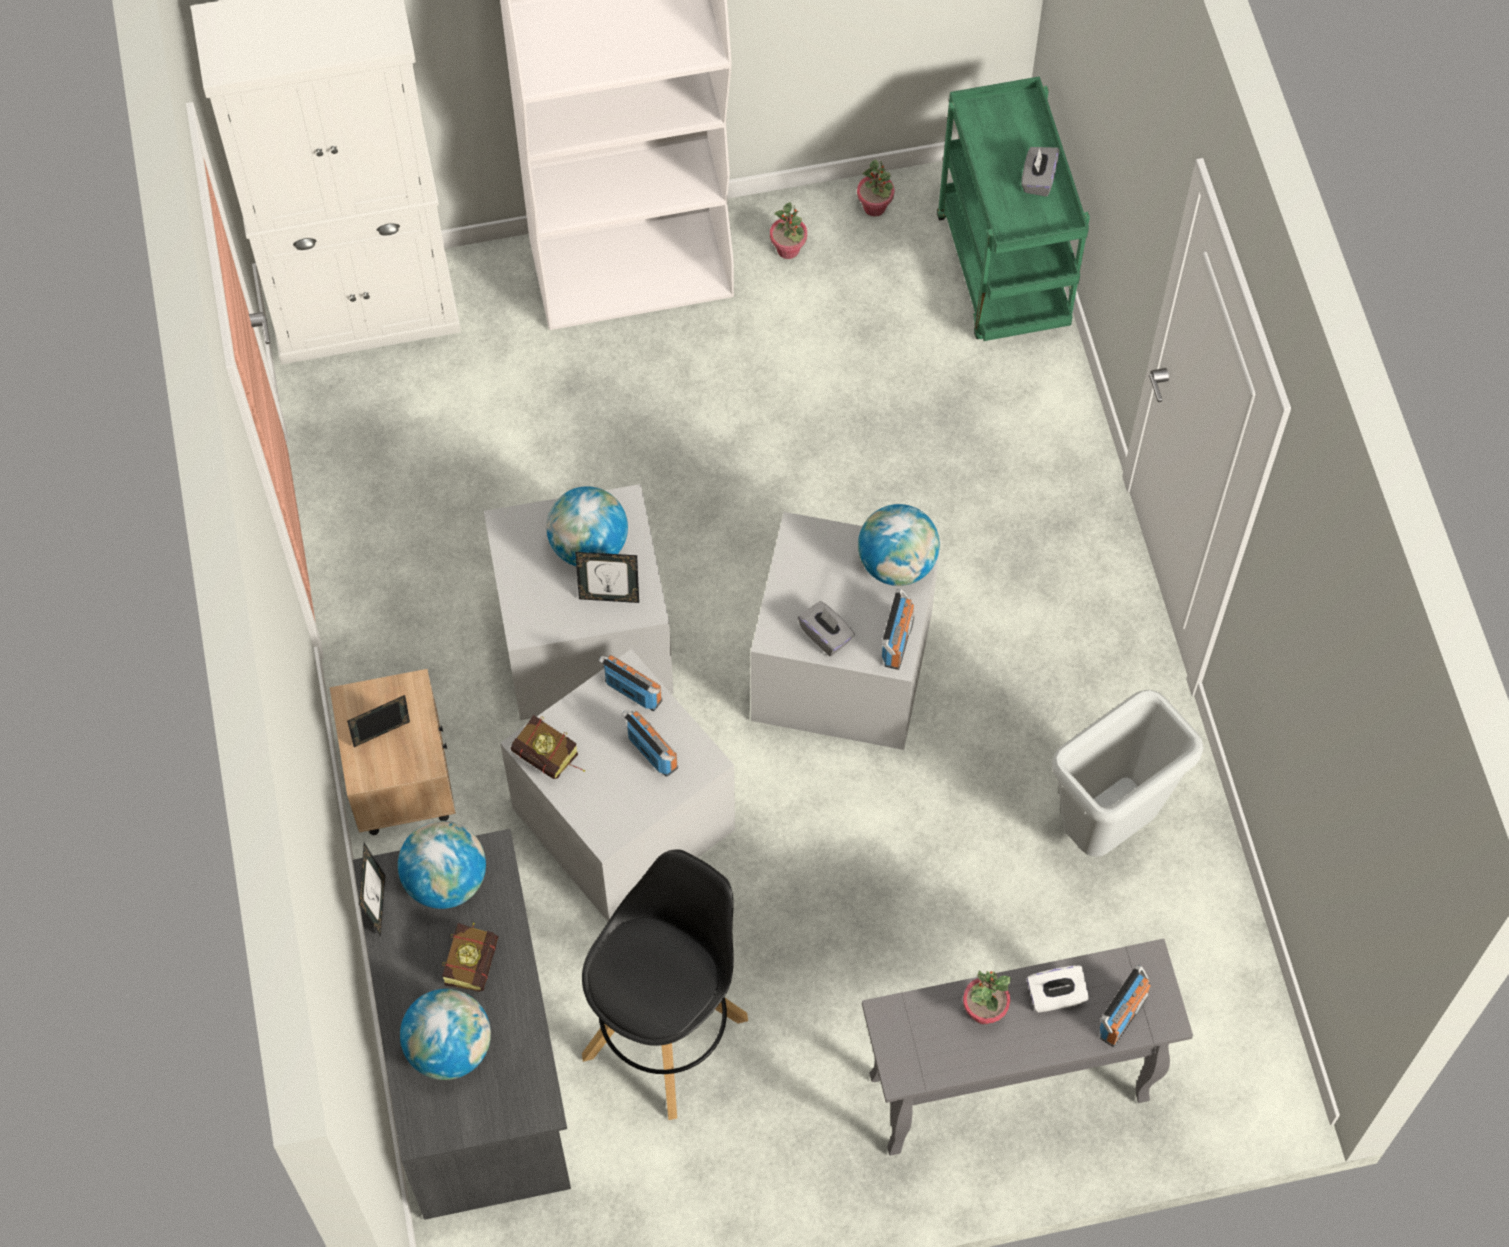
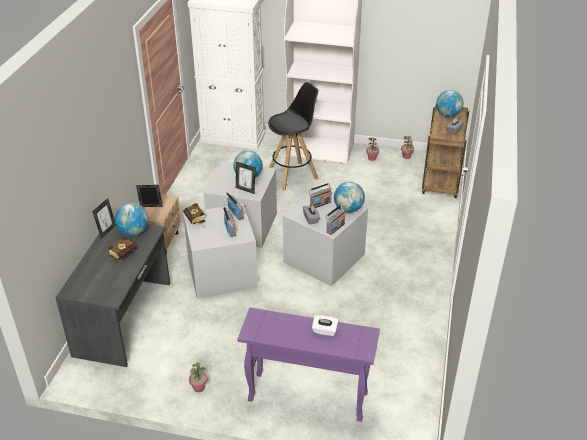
camera: 25 degrees right, 25 degrees down
(449, 1048) = (97, 273): globe -> globe (448, 115)
(667, 1035) = (193, 335): black stool -> black stool (293, 175)
(983, 1011) = (293, 325): potted plant -> potted plant (199, 387)
(1004, 274) = (441, 182): green cart -> brown cart
(1006, 1089) = (306, 397): grey console table -> purple console table
(1106, 826) = (394, 331): grey trash can -> none
(1122, 1016) = (347, 346): radio -> radio (320, 204)

